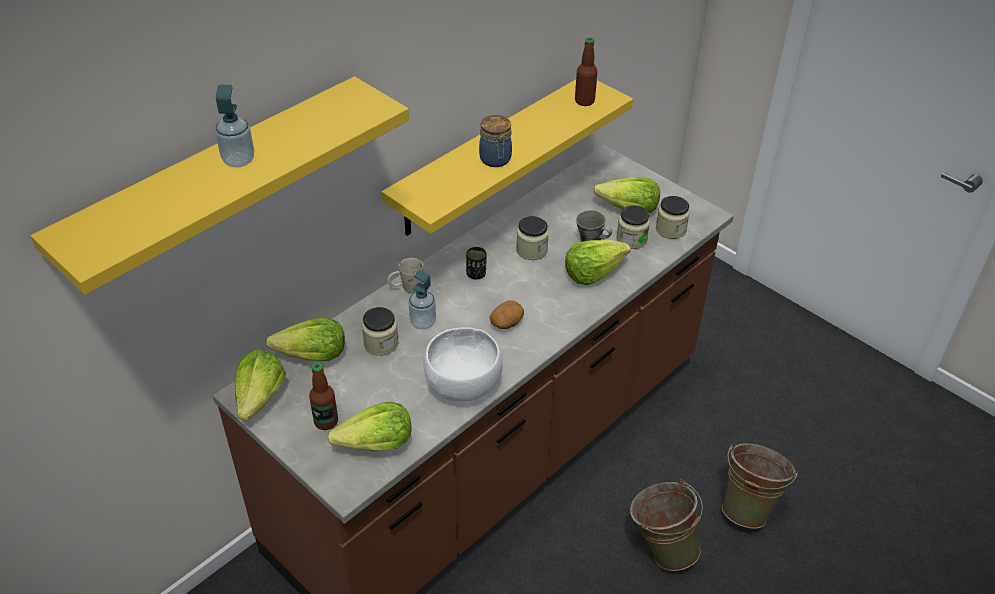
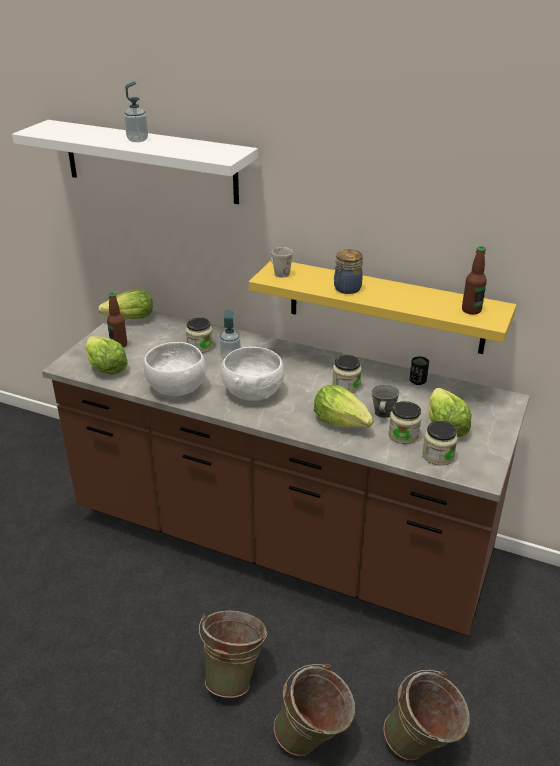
camera: 70 degrees right, 10 degrees down
(215, 183) = (150, 161): yellow shelf -> white shelf
(312, 356) = (175, 326): lettuce -> none
(406, 288) = (261, 343): white mug -> white mug (278, 272)
(476, 274) = (297, 367): black cup -> black cup (417, 381)
(506, 323) = (252, 392): potato -> white bowl
(772, 434) = (422, 746): none -> green bucket

